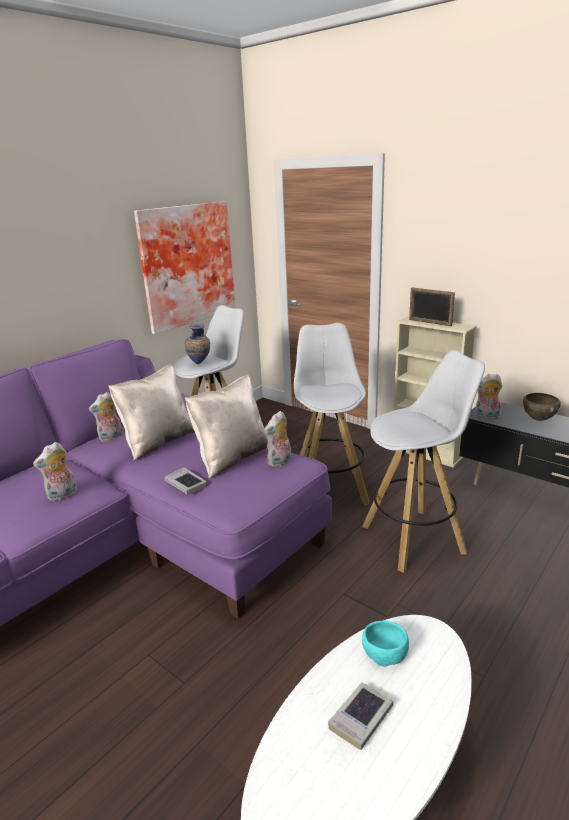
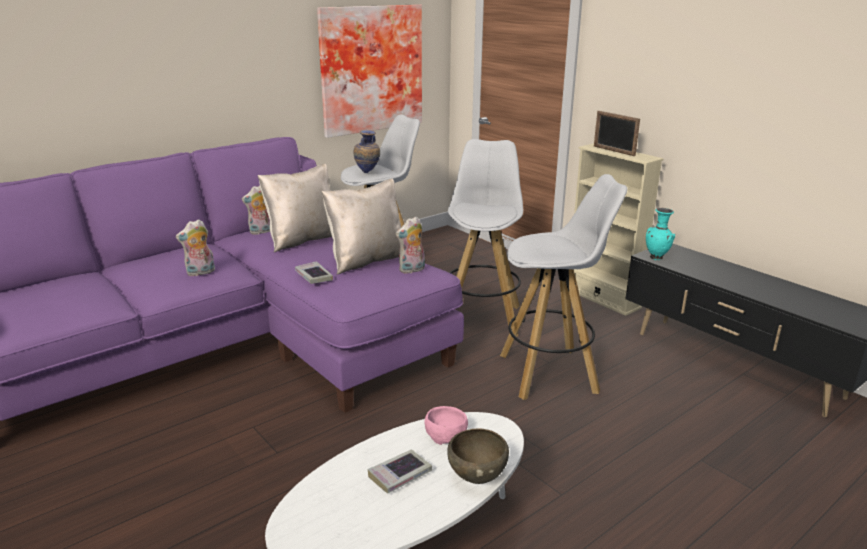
camera: 10 degrees right, 0 degrees up
(384, 652) = (445, 435): turquoise bowl -> pink bowl
(486, 416) = (657, 258): plush toy -> turquoise vase
(538, 419) = (713, 267): brown bowl -> brown bowl (477, 478)

